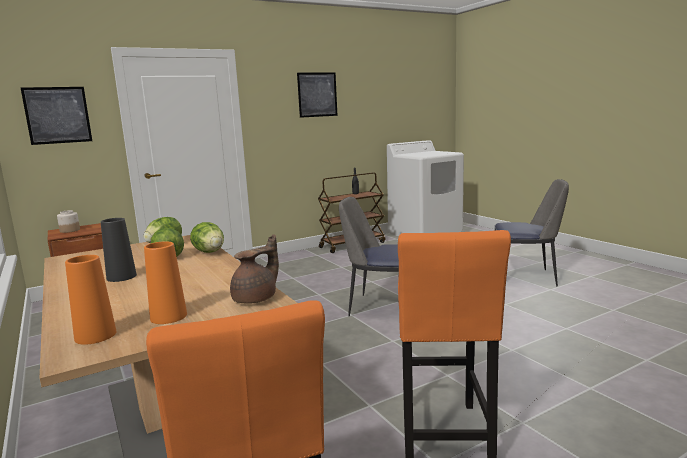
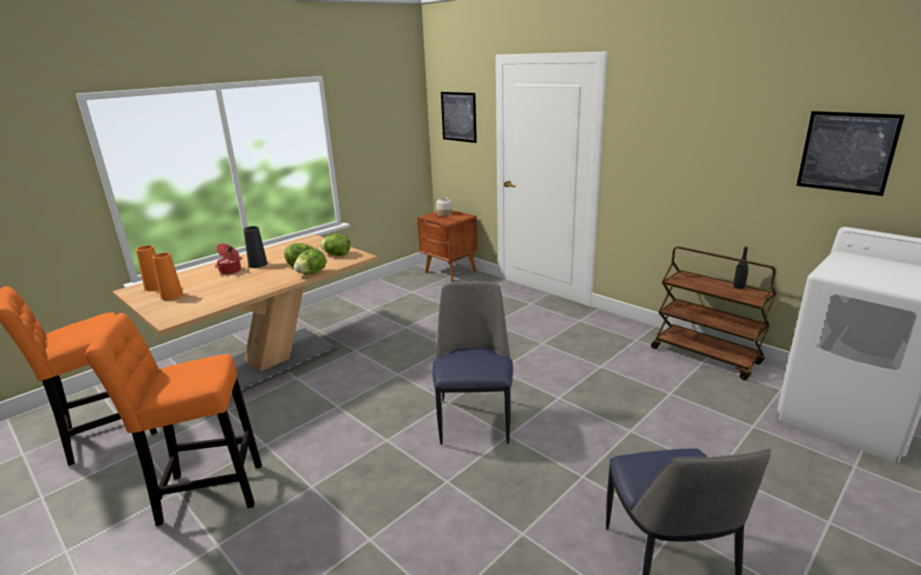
camera: 75 degrees right, 10 degrees up
(118, 290) = (231, 271): none -> cooking pot
(256, 299) = (188, 312): brown teapot -> none
(317, 94) = (716, 119): picture -> picture (847, 152)

